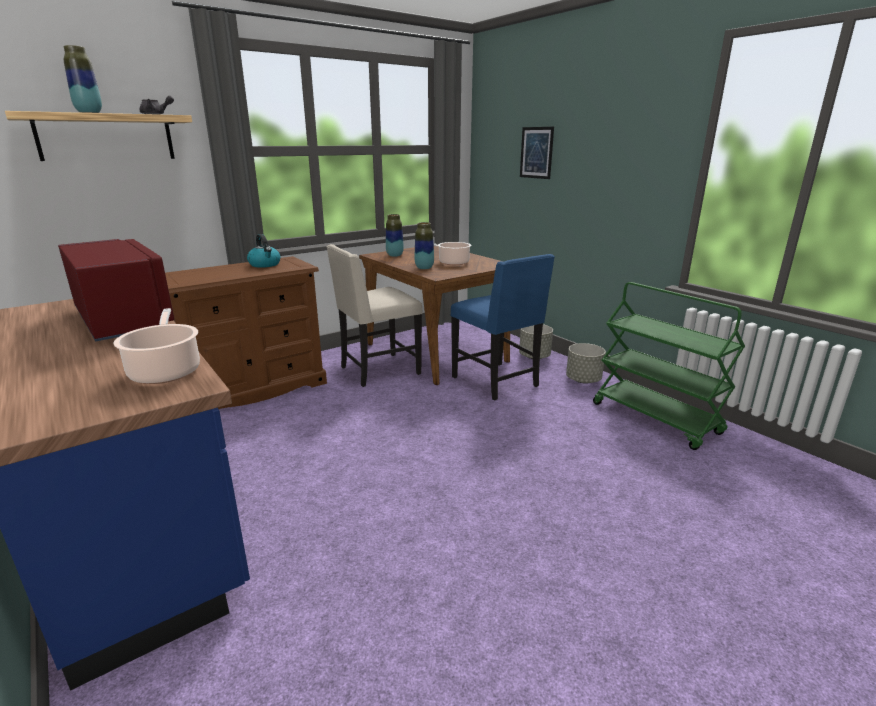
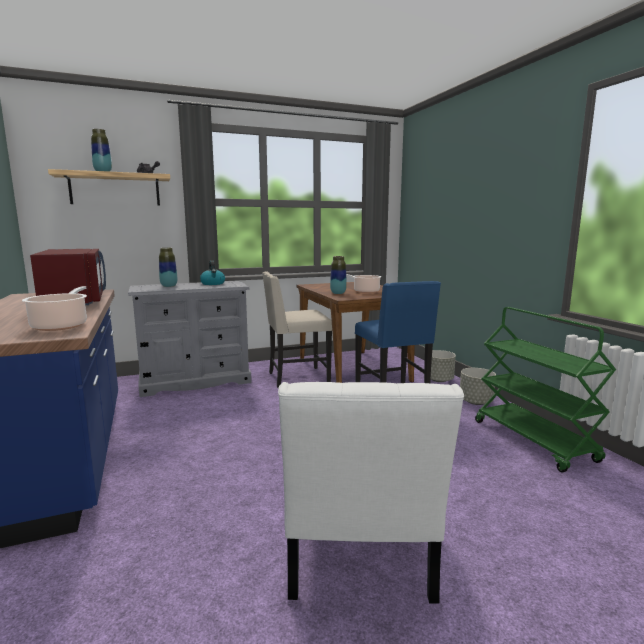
camera: 15 degrees right, 10 degrees down
(254, 389) = (195, 381): brown dresser -> grey dresser
(394, 255) = (323, 286): vase -> vase (169, 286)
(536, 152) = (446, 204): picture -> none
(554, 575) = (358, 555): none -> white chair

